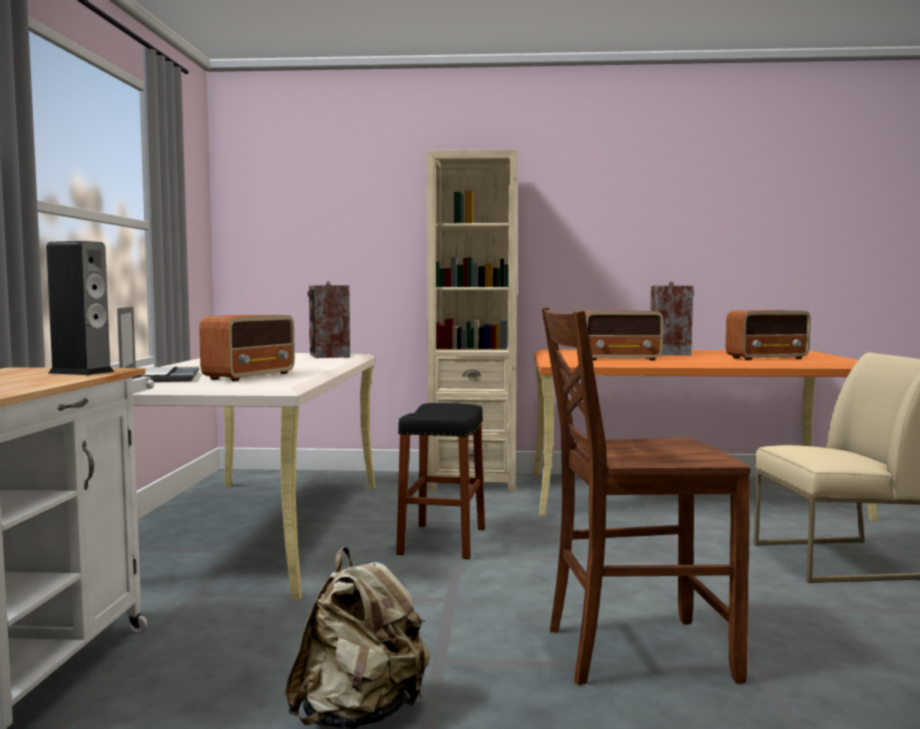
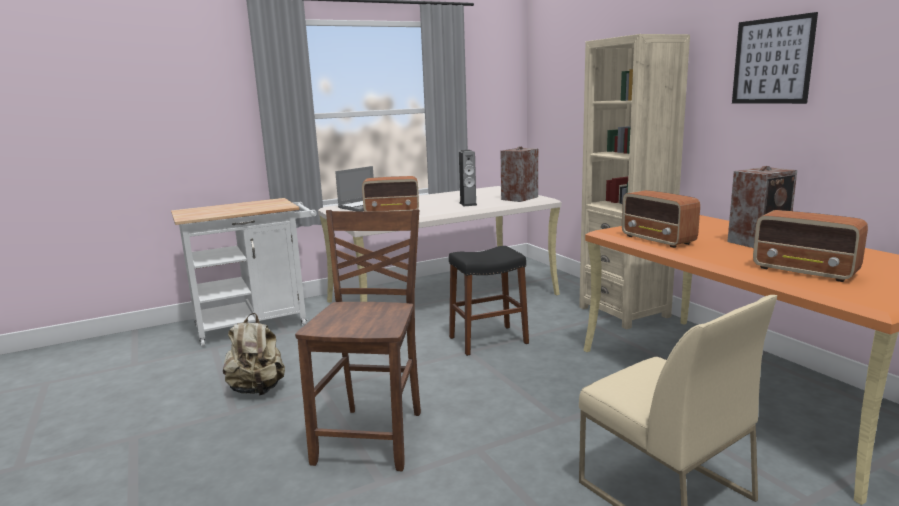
camera: 60 degrees right, 10 degrees up
(81, 372) = (270, 207): speaker -> speaker (468, 204)
(608, 194) = (772, 61): none -> picture
(634, 652) = (373, 436): brown chair -> brown chair turned 45 degrees clockwise

